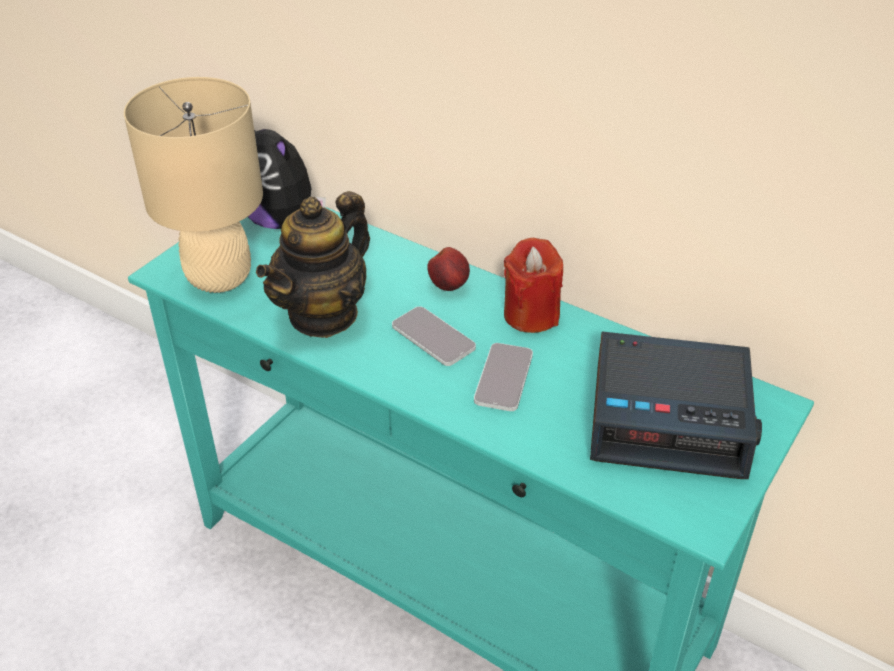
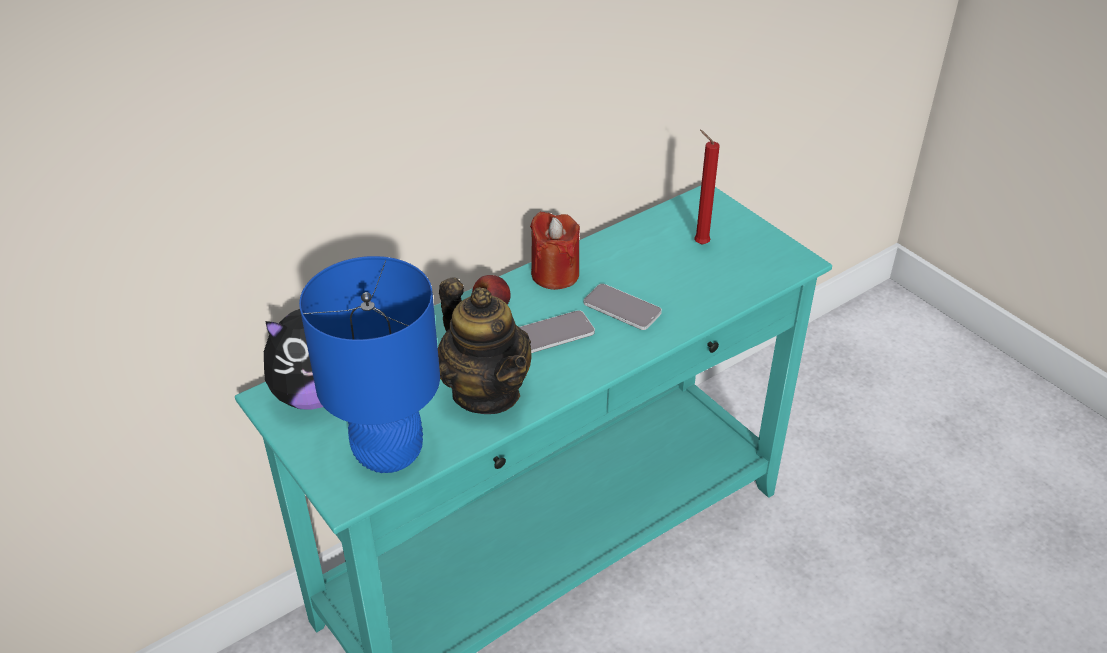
camera: 70 degrees left, 0 degrees up
(222, 281) = (391, 453): beige table lamp -> blue table lamp
(670, 417) = (699, 243): alarm clock -> red candle

